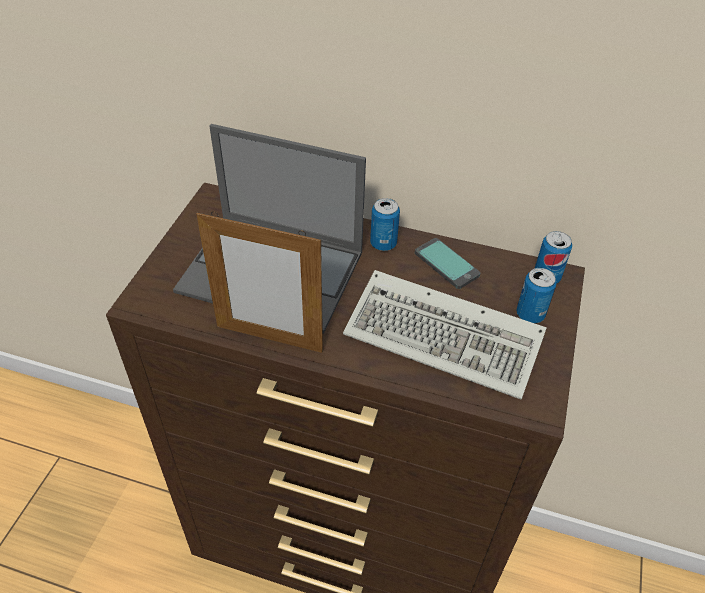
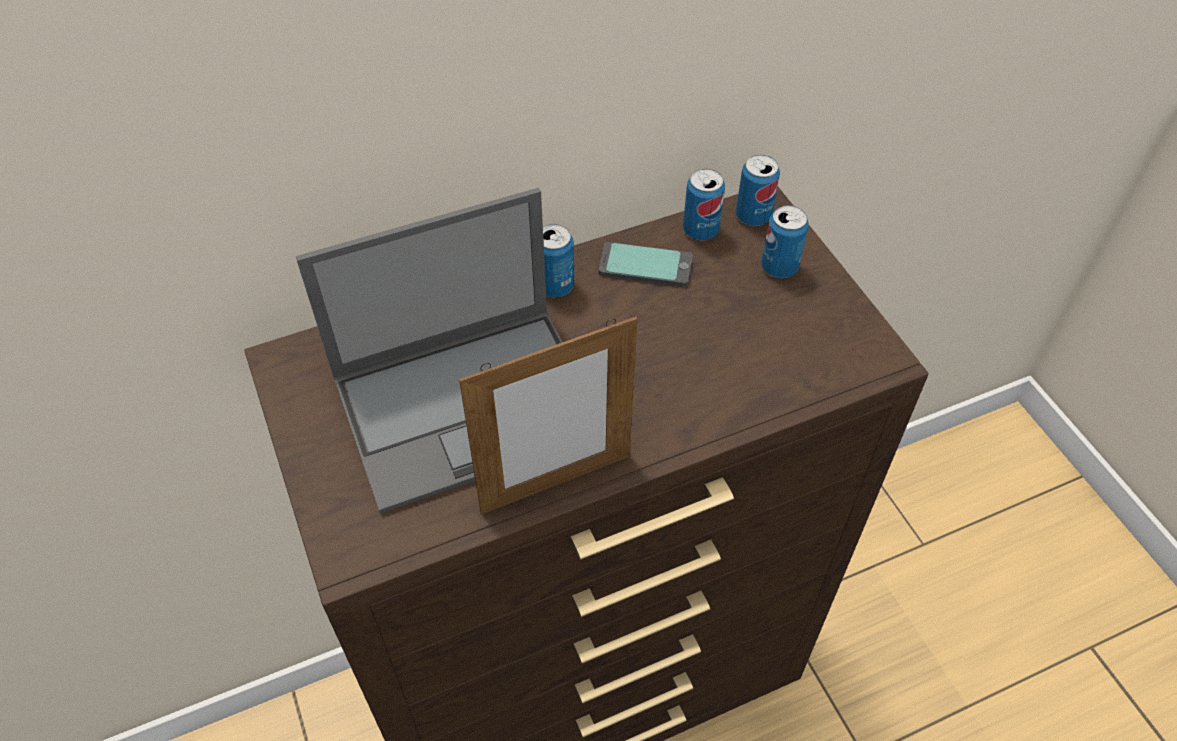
camera: 40 degrees left, 5 degrees up
(447, 338) = (732, 347): keyboard -> none
(503, 265) = (700, 230): none -> can

